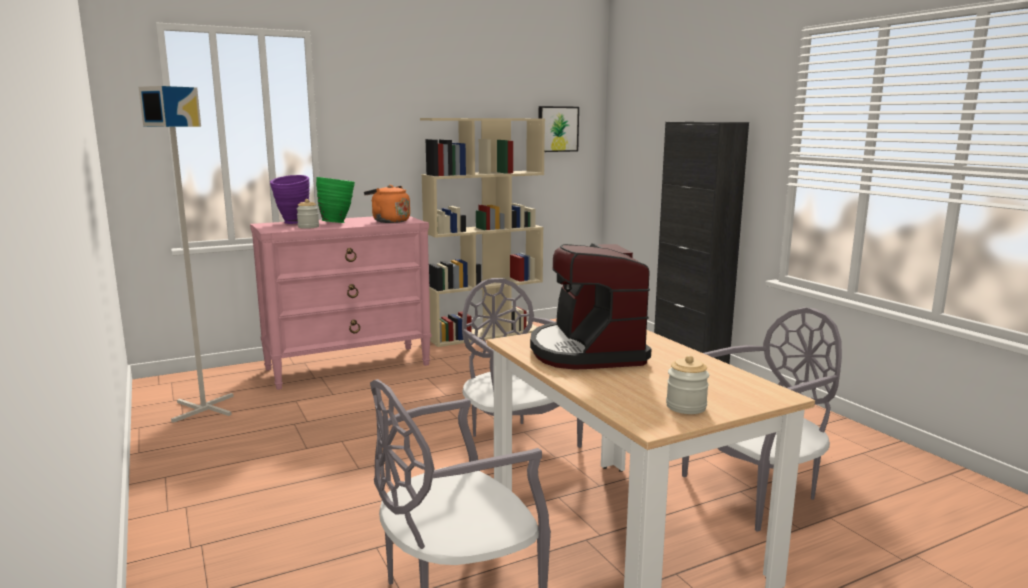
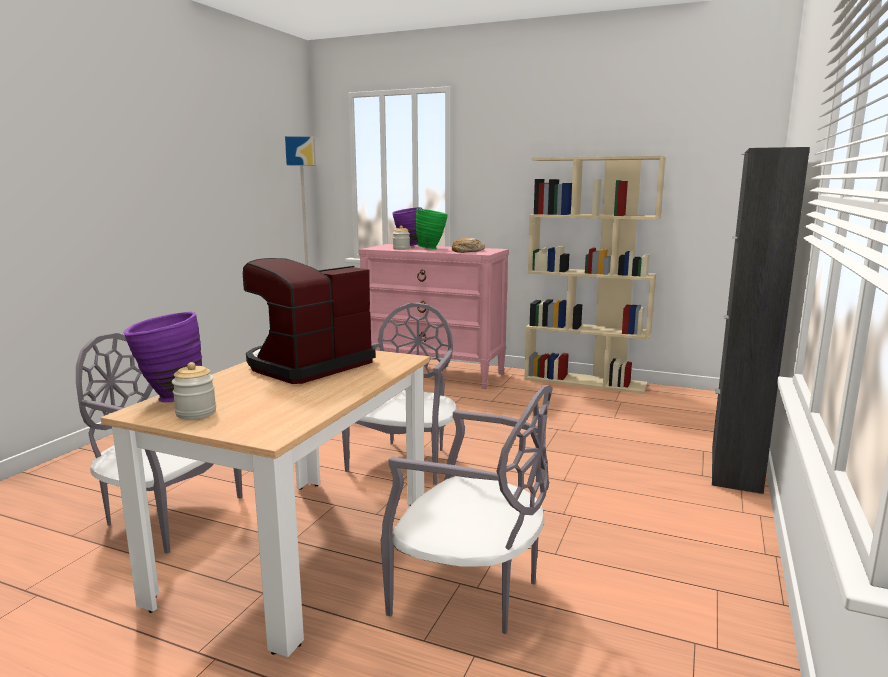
camera: 50 degrees right, 0 degrees up
(389, 221) = (467, 251): orange kettle -> bread
(557, 129) = (706, 169): picture -> none
(622, 409) = (168, 398): none -> purple vase

